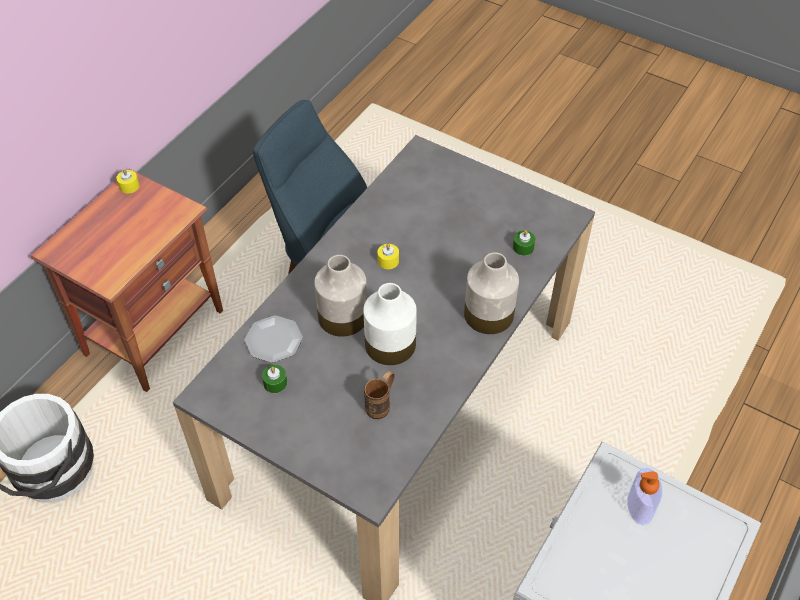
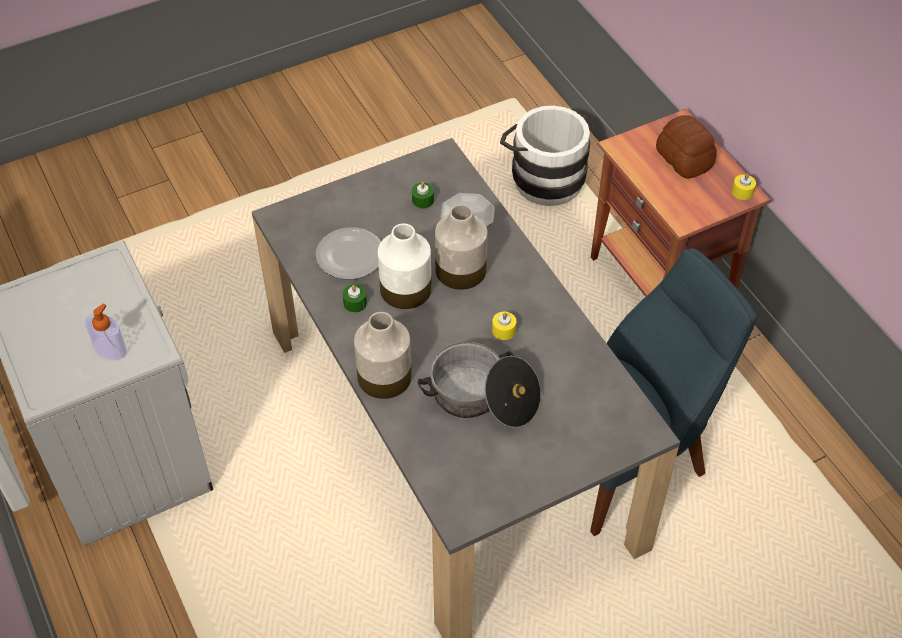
camera: 120 degrees right, 0 degrees up
(104, 233) = (684, 158): none -> bread
(381, 404) = (349, 256): brown mug -> plate
(461, 246) = (482, 398): none -> cooking pot
(523, 247) = (445, 450): green candle -> green candle (355, 303)

